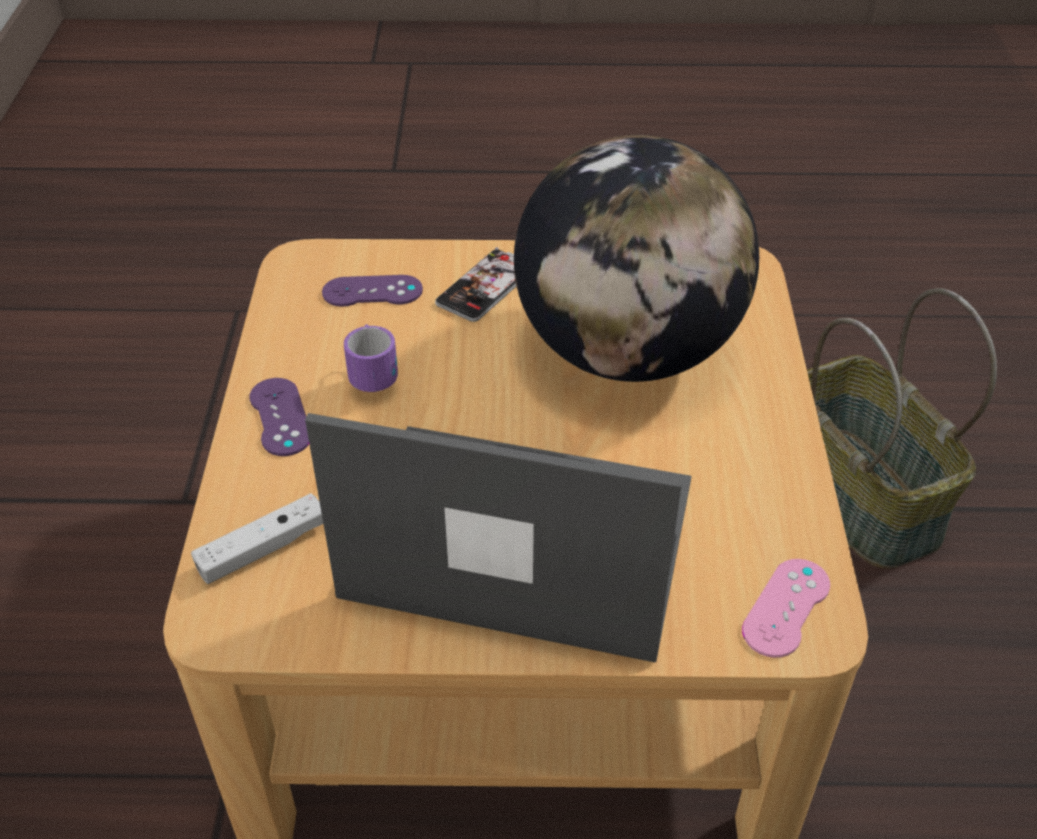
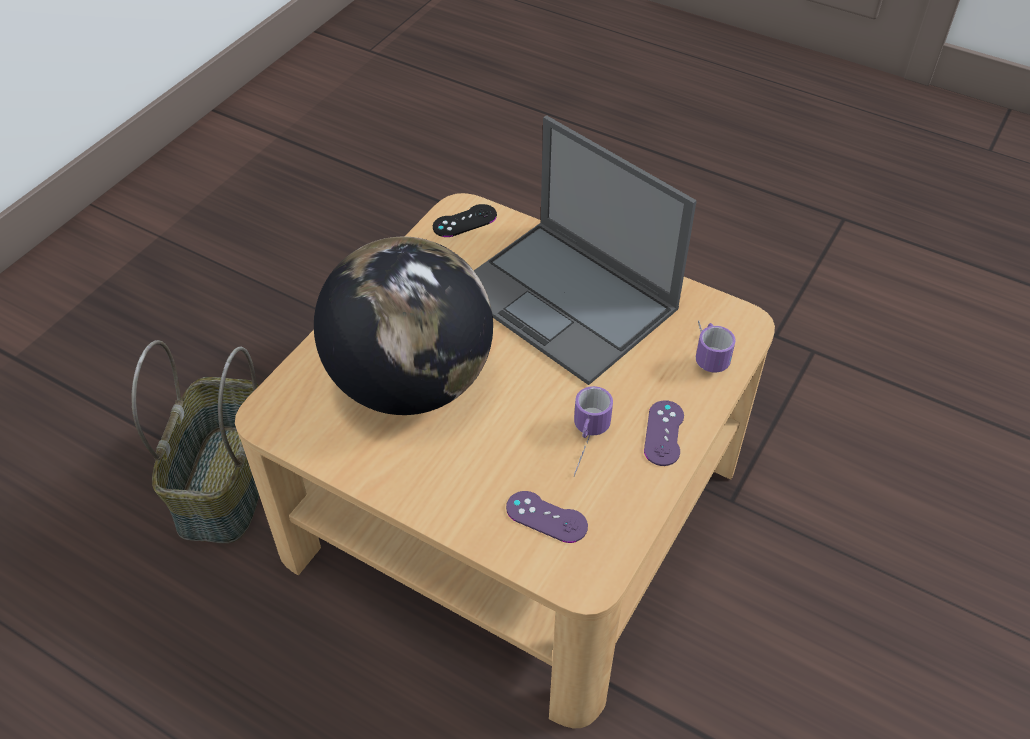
camera: 150 degrees left, 5 degrees up
(263, 549) = (706, 351): white game controller -> mug
(485, 287) = (460, 481): phone -> none
(786, 608) = (464, 221): pink game controller -> black game controller

